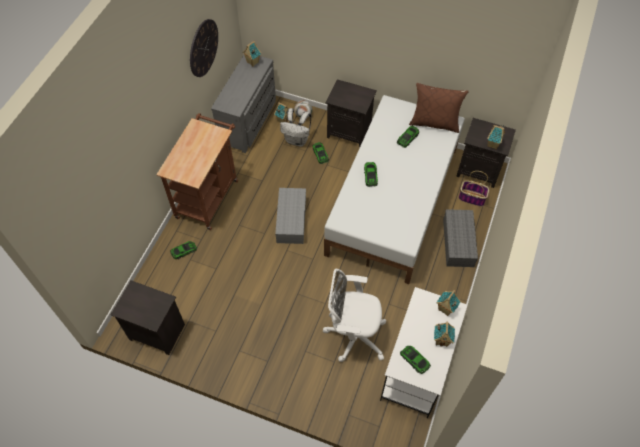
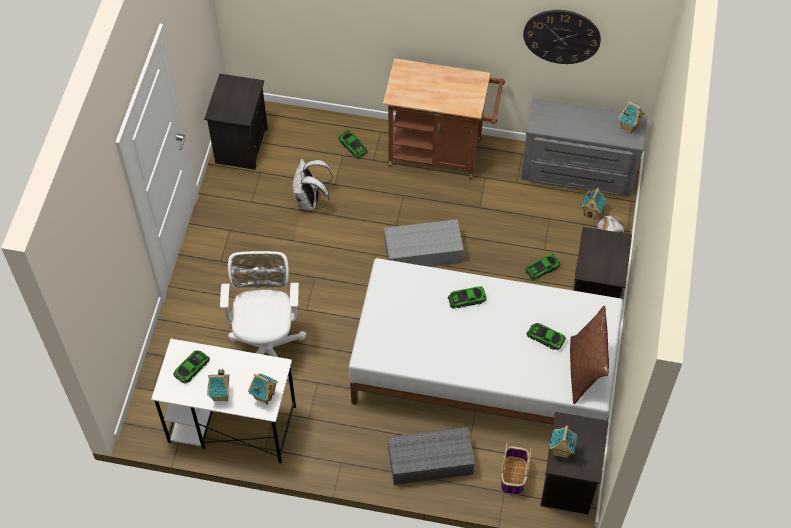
camera: 80 degrees right, 0 degrees up
(297, 140) = (560, 236): white backpack -> white backpack (310, 201)

